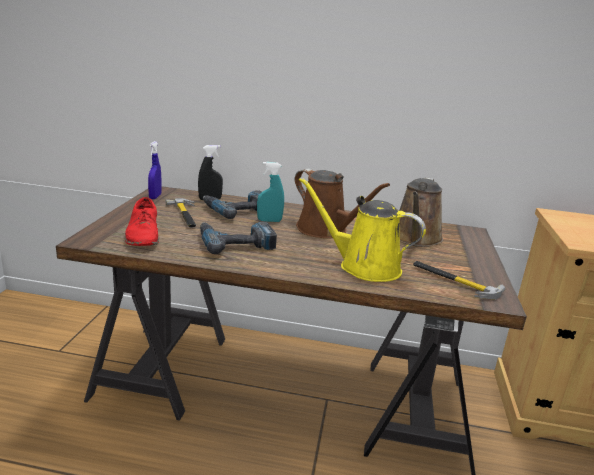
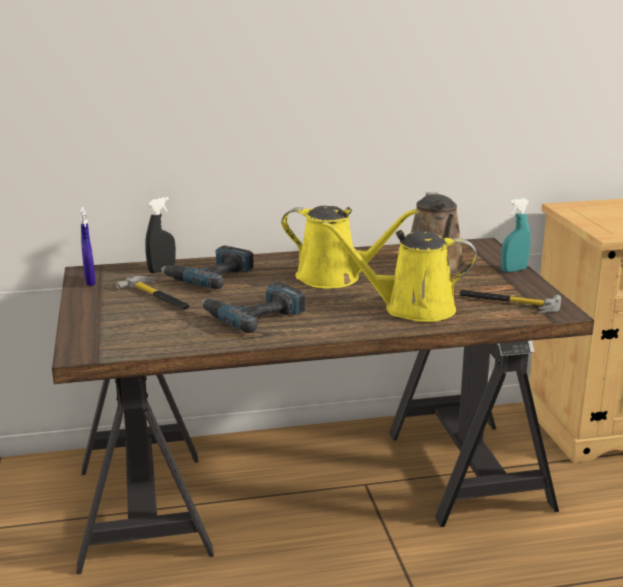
camera: 20 degrees left, 0 degrees up
(143, 235) = (139, 331): red shoe -> none
(269, 221) = (262, 281): turquoise spray bottle -> turquoise spray bottle (513, 270)
(325, 230) = (334, 278): brown watering can -> yellow watering can

